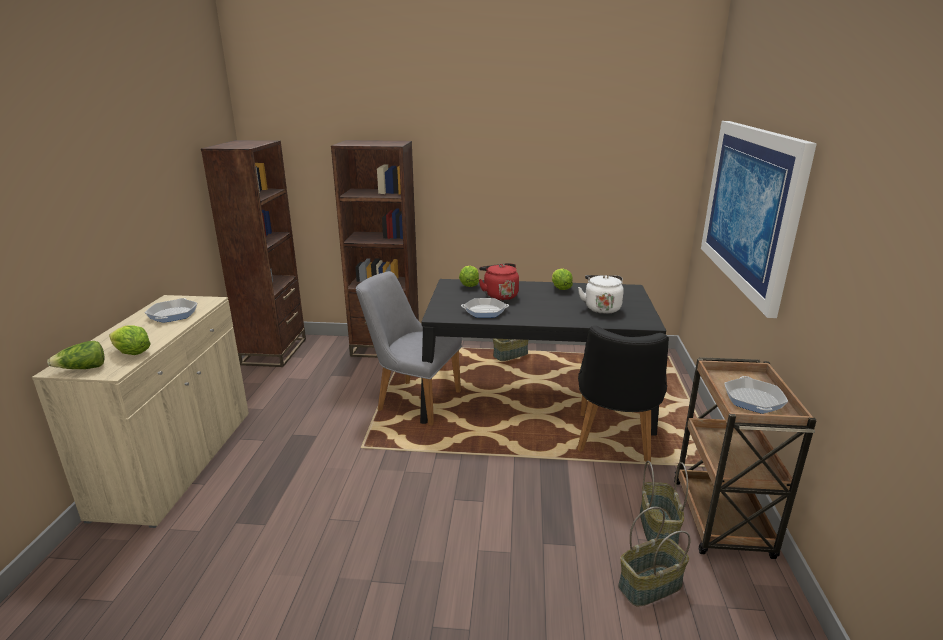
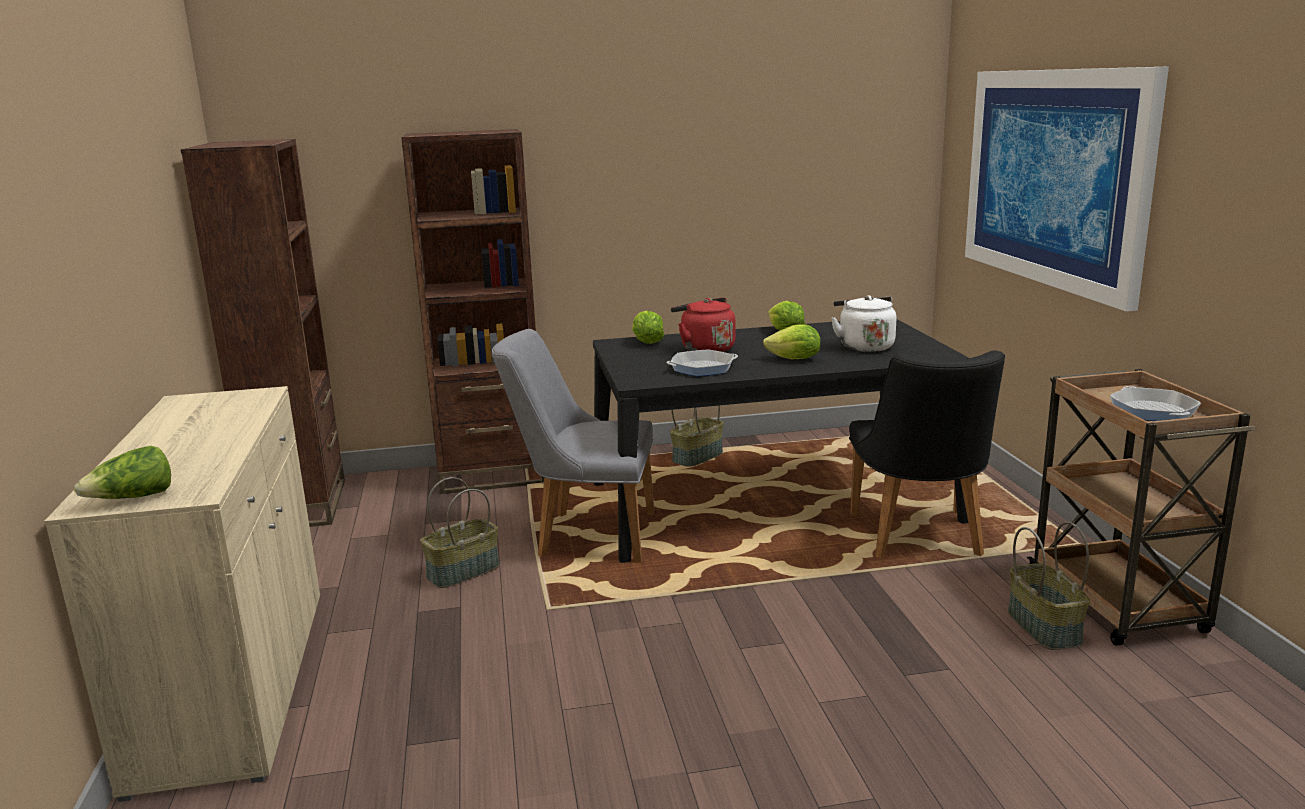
camera: 15 degrees left, 5 degrees down
(132, 353) = (202, 469): lettuce -> lettuce (795, 359)
(173, 314) = (214, 416): frying pan -> none
(650, 586) = (1079, 695): basket -> basket (463, 572)

